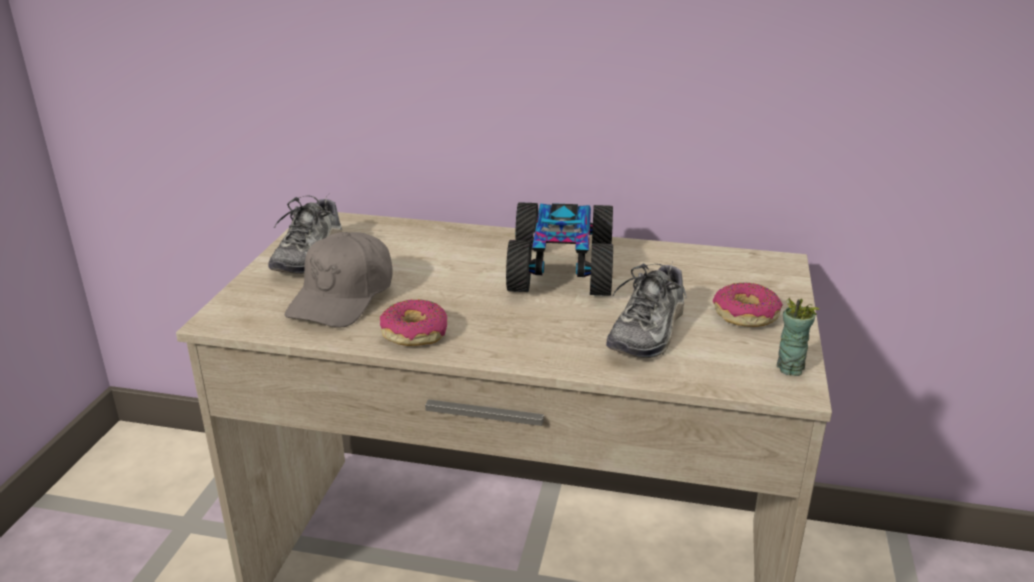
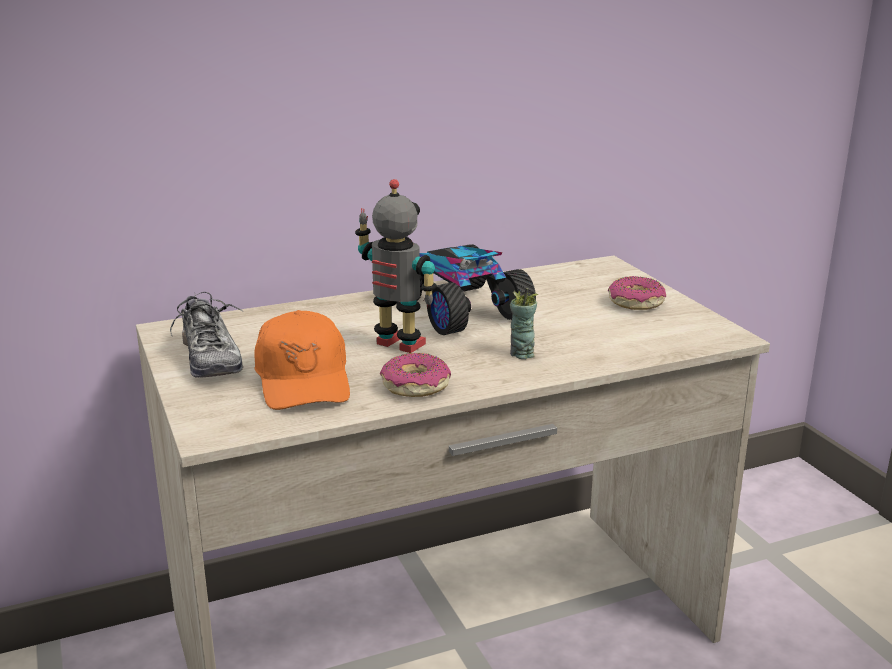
camera: 35 degrees left, 5 degrees down
(343, 297) = (304, 380): grey cap -> orange cap
(459, 289) = (398, 345): none -> toy robot
(648, 331) = (589, 332): shoe -> none
(789, 368) = (710, 326): cup -> cup (521, 354)

